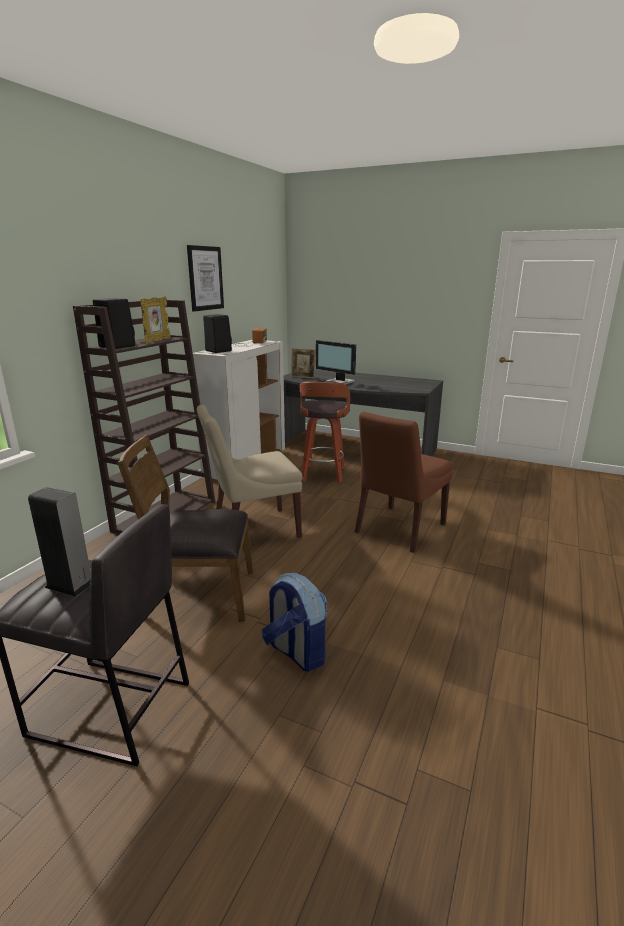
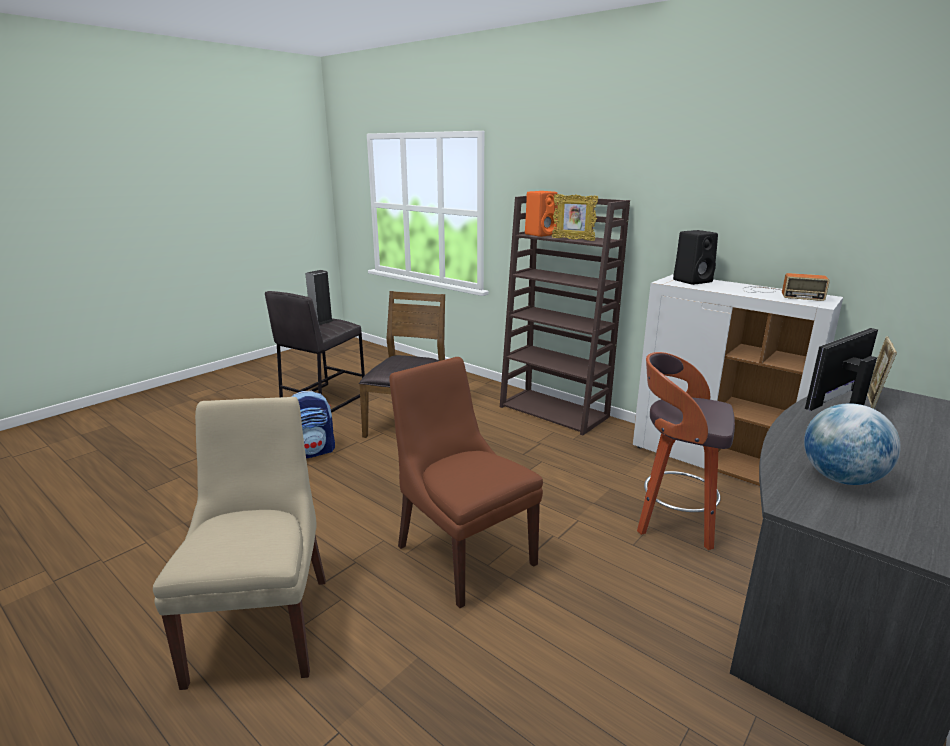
camera: 105 degrees right, 0 degrees up
(116, 346) = (541, 234): black speaker -> orange speaker
(205, 278) = (735, 181): picture -> none
(253, 529) = (507, 451): beige chair -> beige chair (262, 624)
(391, 385) = (840, 479): none -> globe

